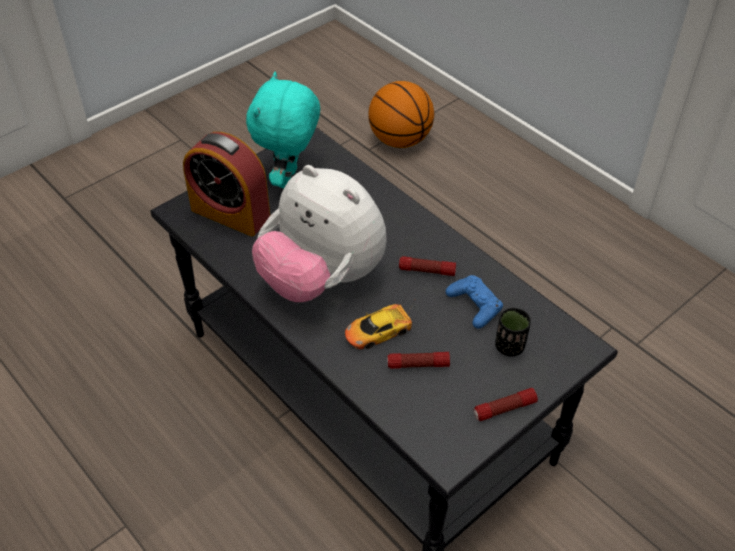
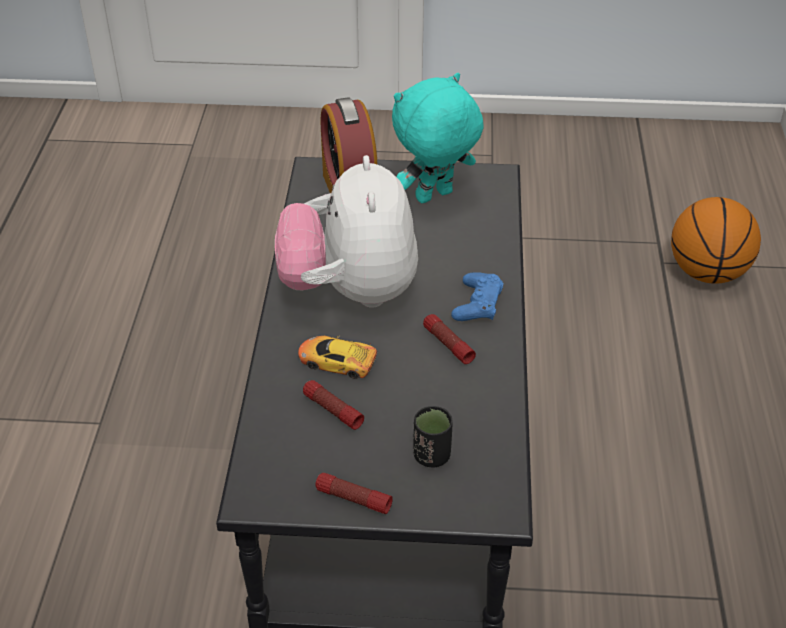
camera: 45 degrees right, 5 degrees down
(474, 305) = (449, 401): blue game controller -> blue game controller (477, 304)

